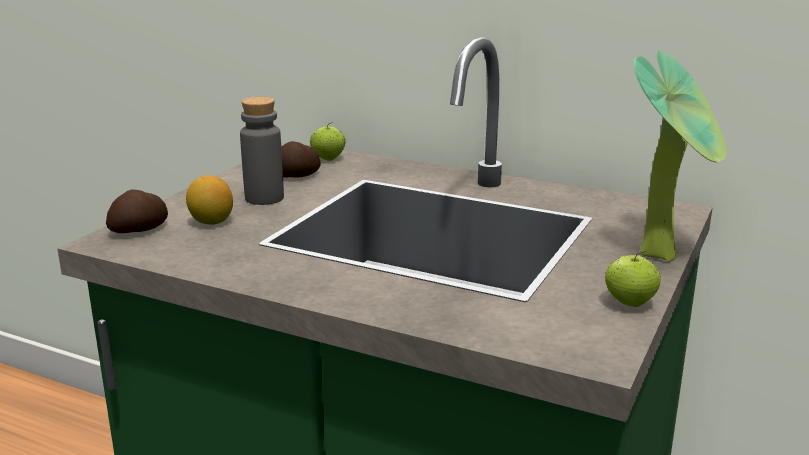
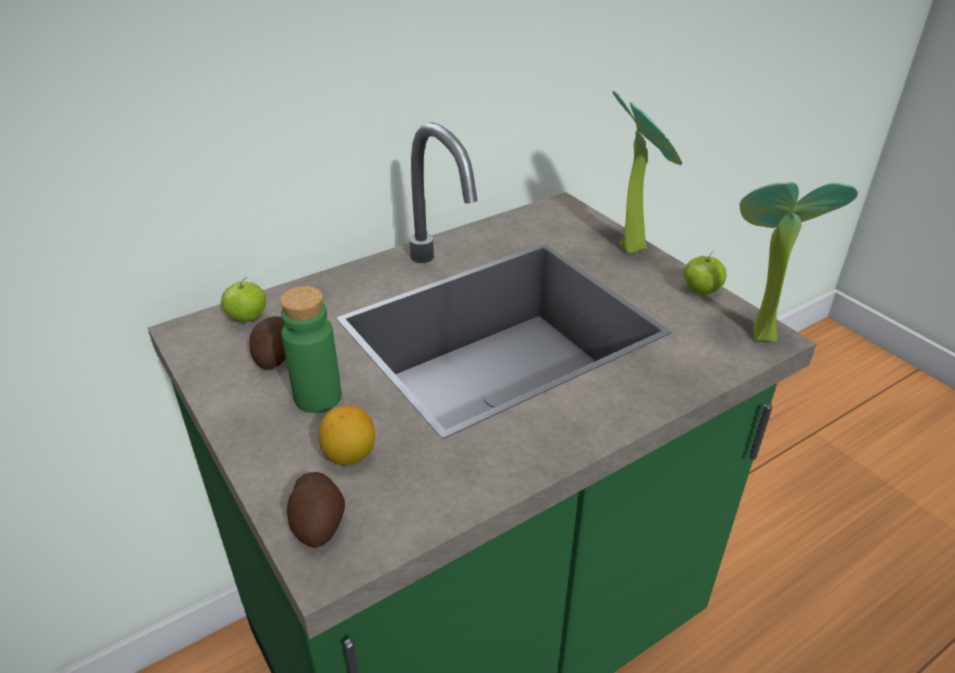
camera: 60 degrees left, 15 degrees up
(264, 198) = (318, 397): grey bottle -> green bottle
(594, 346) = (756, 332): none -> potted plant

